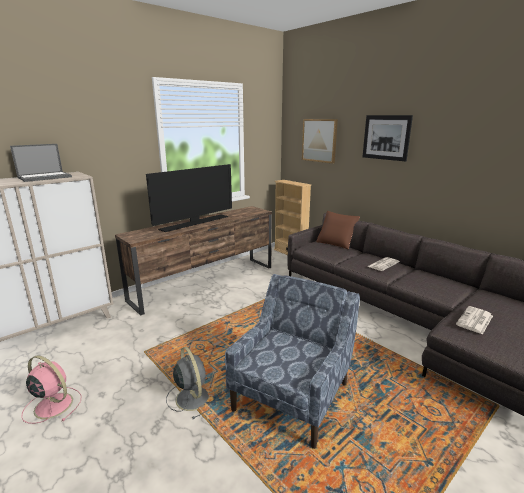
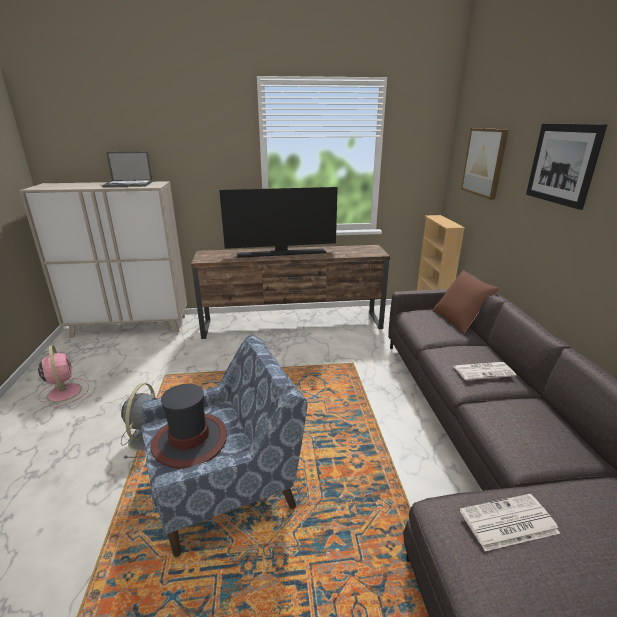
camera: 35 degrees right, 5 degrees up
(285, 360) = (190, 441): none -> hat

